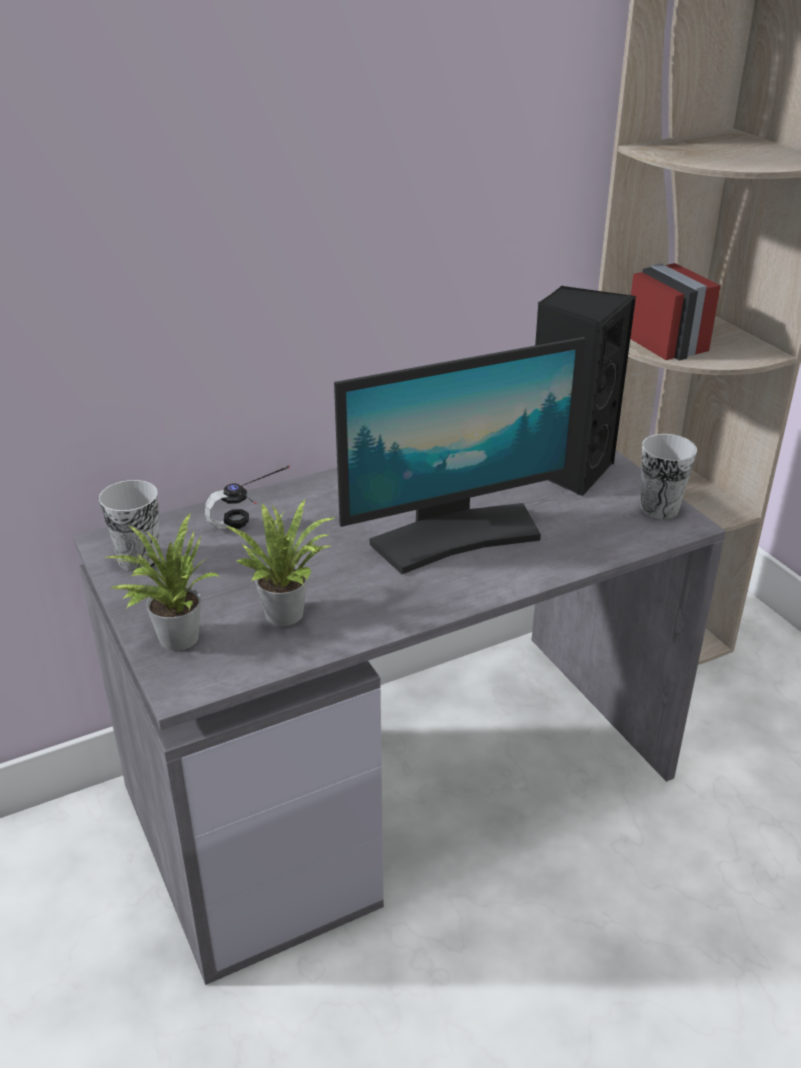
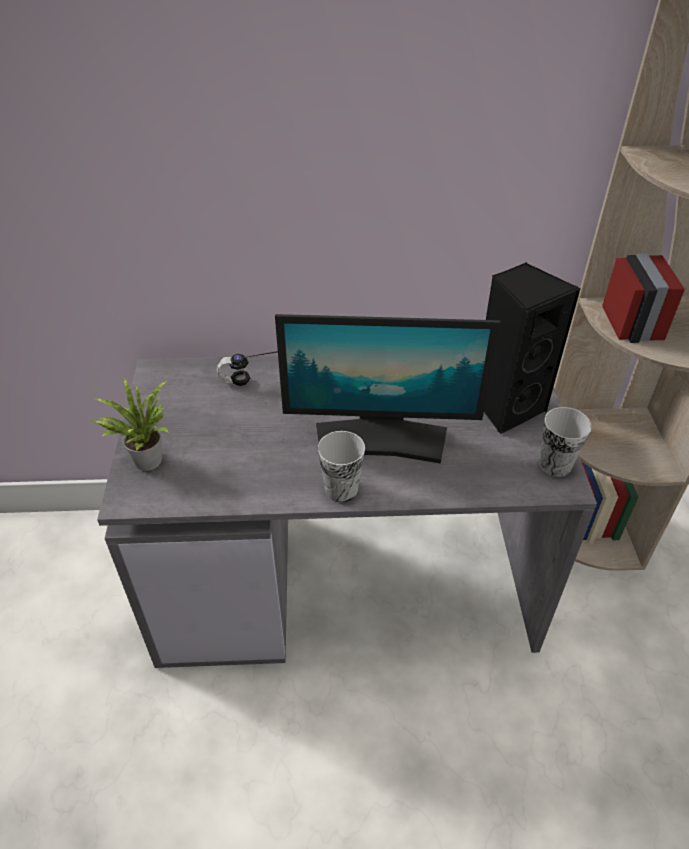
camera: 25 degrees right, 10 degrees up
(139, 559) = (164, 390): cup -> cup (341, 489)
(288, 611) = (227, 463): potted plant -> none

